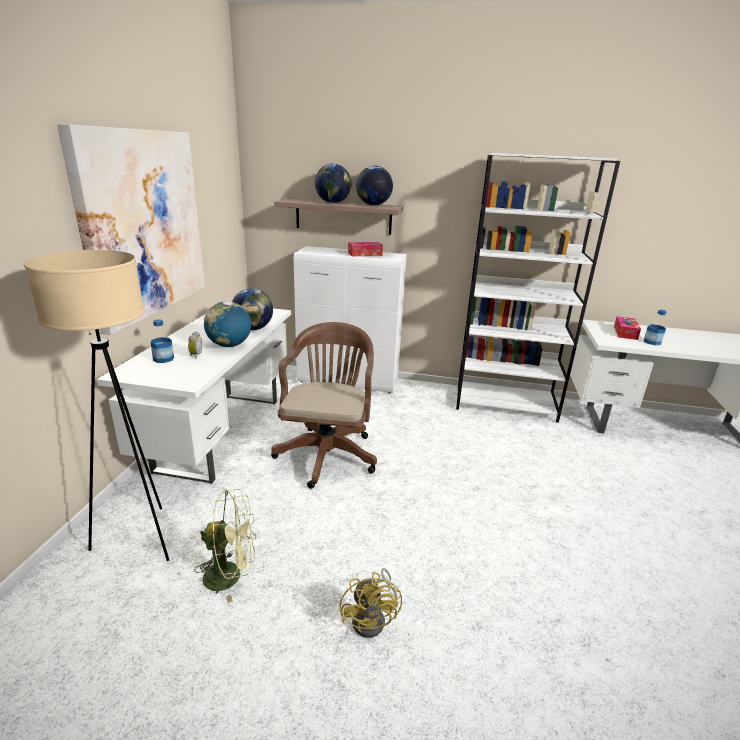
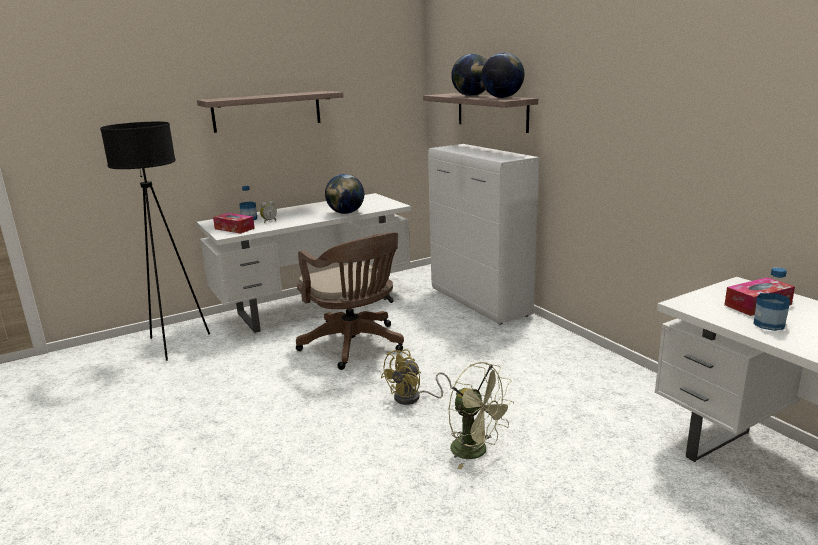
camera: 50 degrees right, 5 degrees down
(140, 539) = (175, 344): beige floor lamp -> black floor lamp
(143, 224) = (267, 111): picture -> shelf
(229, 345) = (303, 220): globe -> none
(231, 575) = (175, 383): green fan -> green fan (476, 451)
(328, 452) = (355, 346): brown office chair -> brown office chair turned 90 degrees clockwise
(365, 254) = (490, 153): tissue box -> tissue box (234, 229)
(373, 619) = (187, 449): yellow fan -> yellow fan (413, 398)
(505, 404) = (615, 379): white bookcase -> none

